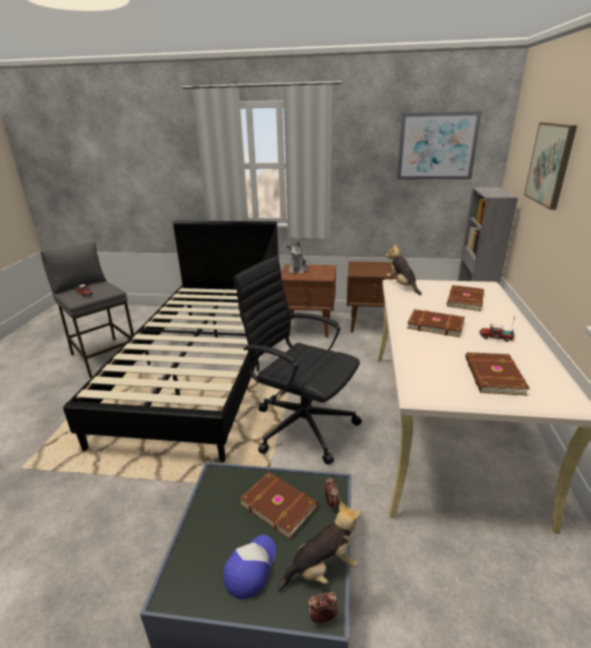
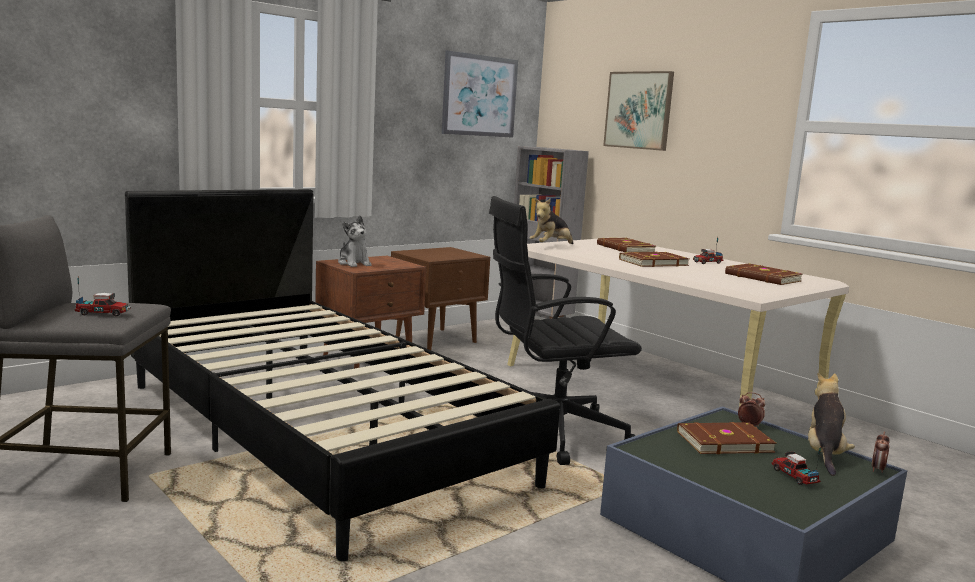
camera: 50 degrees left, 15 degrees down
(251, 568) = (793, 476): cap -> toy truck
(402, 286) = (551, 246): plush toy -> plush toy turned 60 degrees counterclockwise

